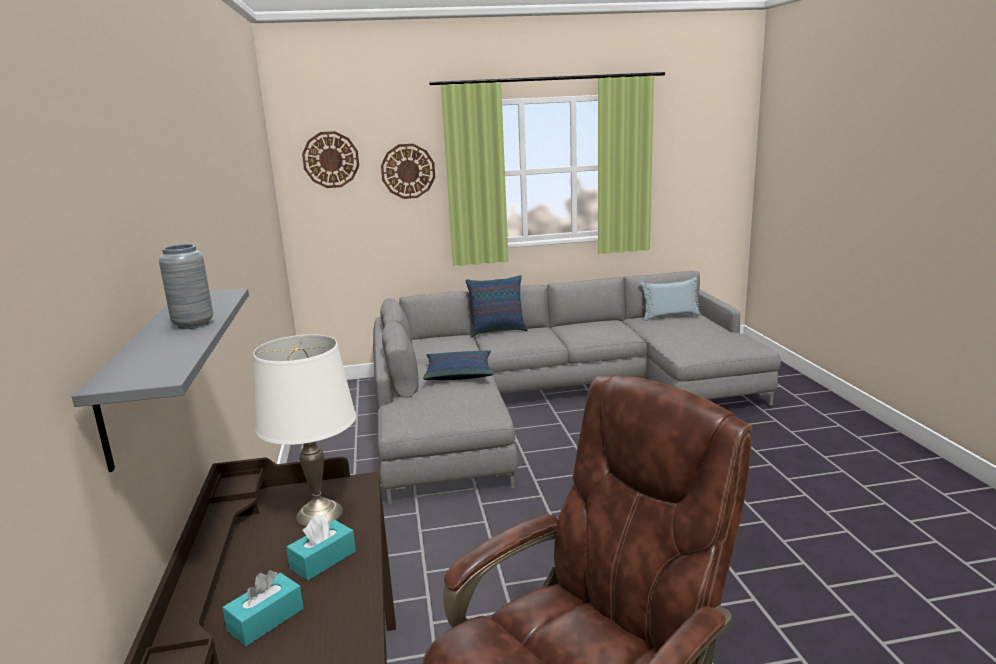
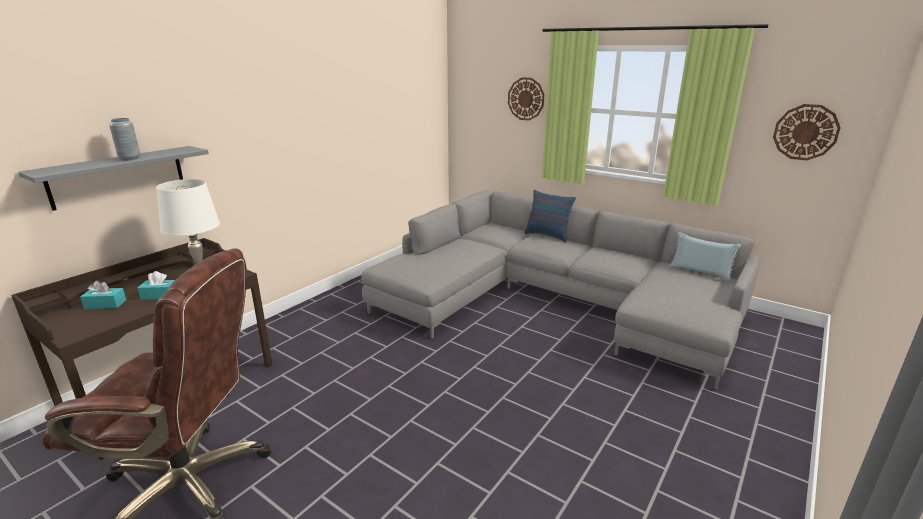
camera: 45 degrees right, 5 degrees up
(331, 159) = (479, 84): wall clock -> wall clock (805, 132)
(459, 374) = (465, 252): blue pillow -> none

